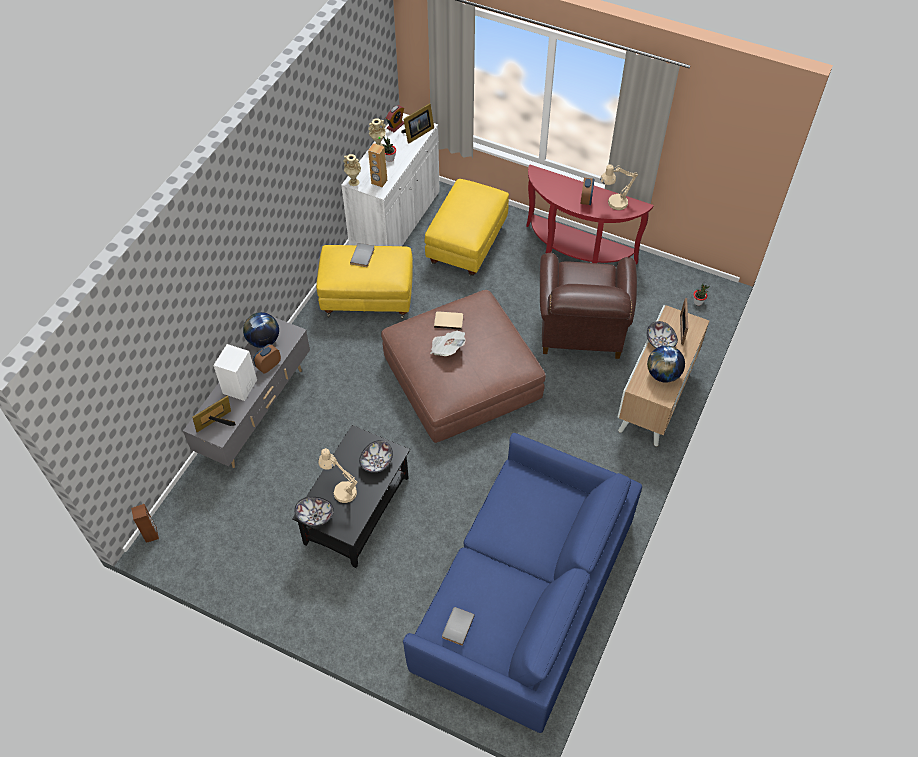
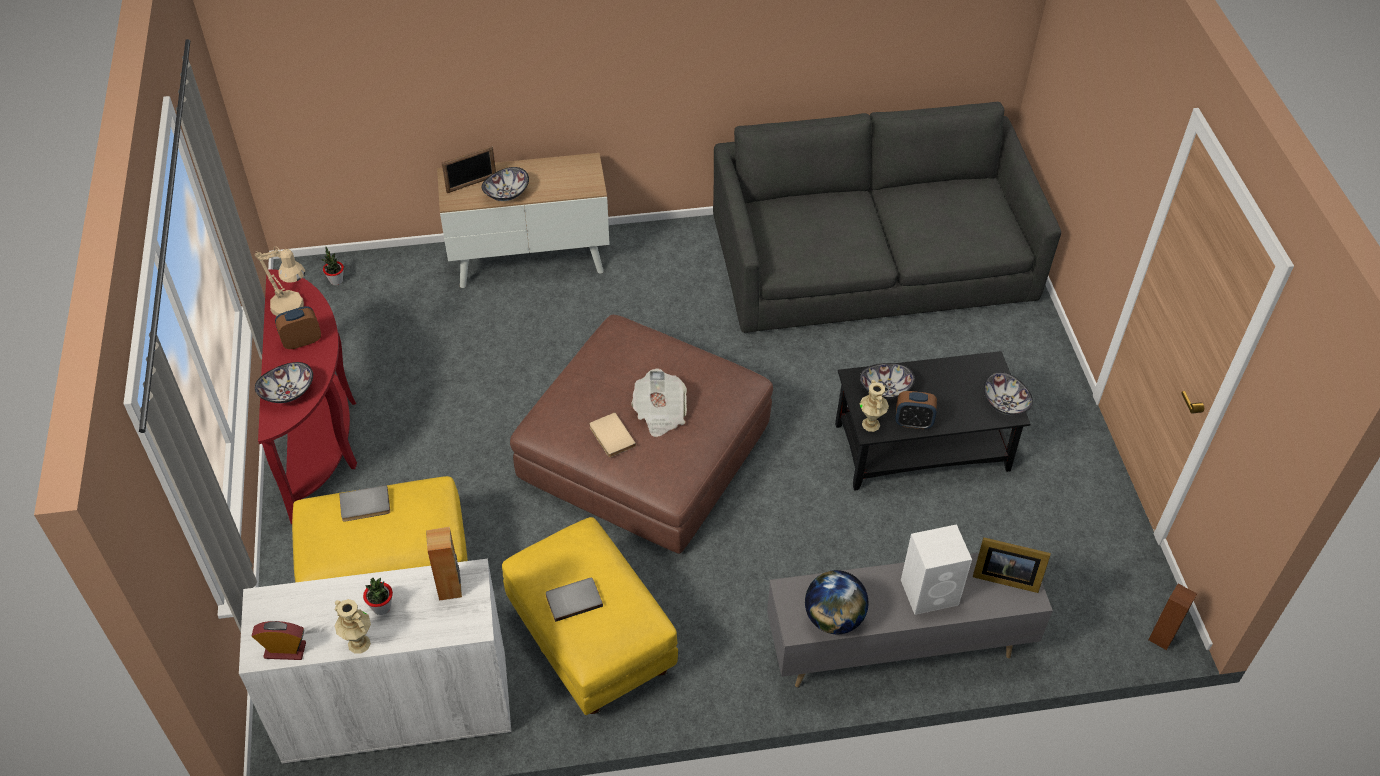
camera: 125 degrees left, 5 degrees down
(268, 366) = (867, 582): alarm clock -> alarm clock (913, 422)
(341, 490) = (951, 400): beige table lamp -> none
(353, 182) = (475, 624): beige vase -> beige vase (871, 424)
(417, 134) = (289, 604): picture frame -> none
(457, 626) = (992, 226): grey book -> grey book (365, 506)
(524, 594) = (872, 259): blue sofa -> grey sofa
(553, 183) = (287, 392): none -> bowl
(581, 332) = (471, 368): brown armchair -> none
(663, 374) = (555, 175): globe -> none

